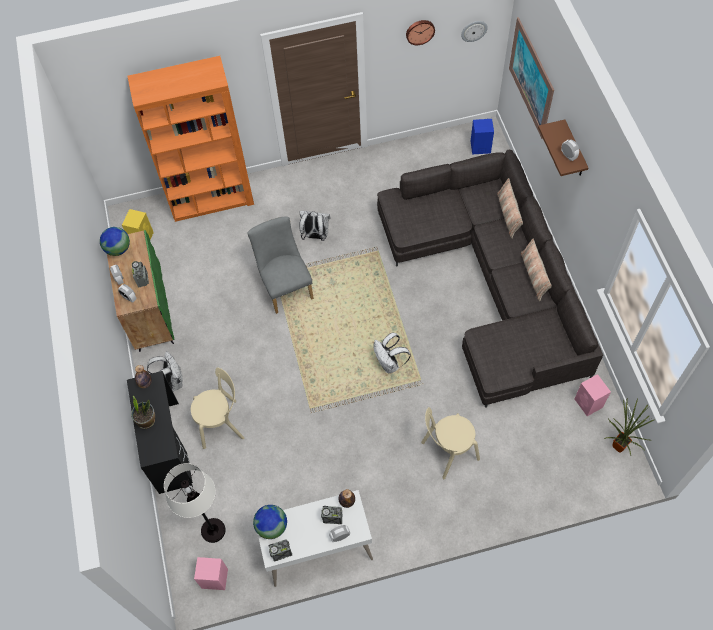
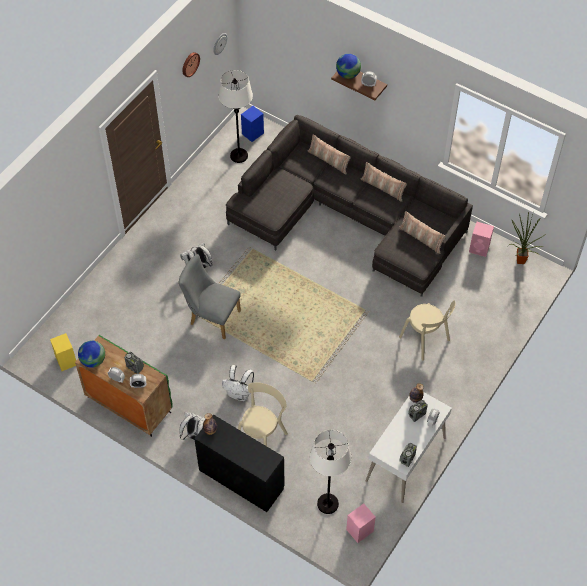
camera: 45 degrees left, 5 degrees down
(146, 420) = (237, 451): potted plant -> none
(212, 199) = (92, 297): orange bookcase -> none
(272, 526) = (385, 449): globe -> globe (348, 74)
(389, 364) = (335, 315): white backpack -> white backpack (239, 394)
(447, 452) = (426, 340): beige chair -> beige chair turned 60 degrees counterclockwise
(448, 159) = (239, 155): none -> white floor lamp
(522, 350) = (421, 238): none -> pillow
(531, 78) = (285, 53): picture -> none

